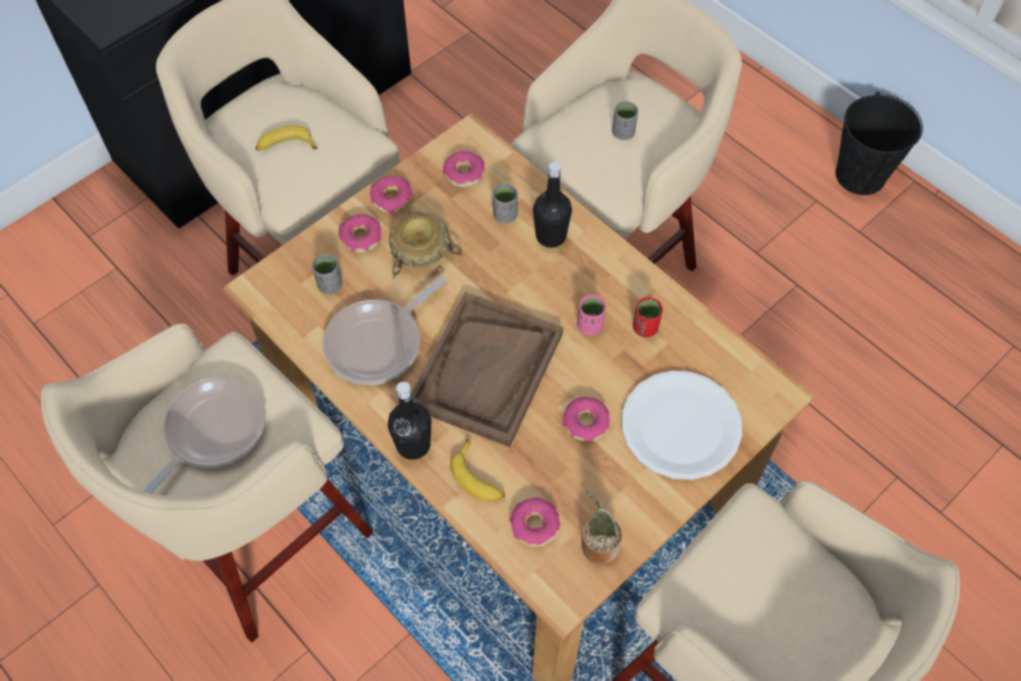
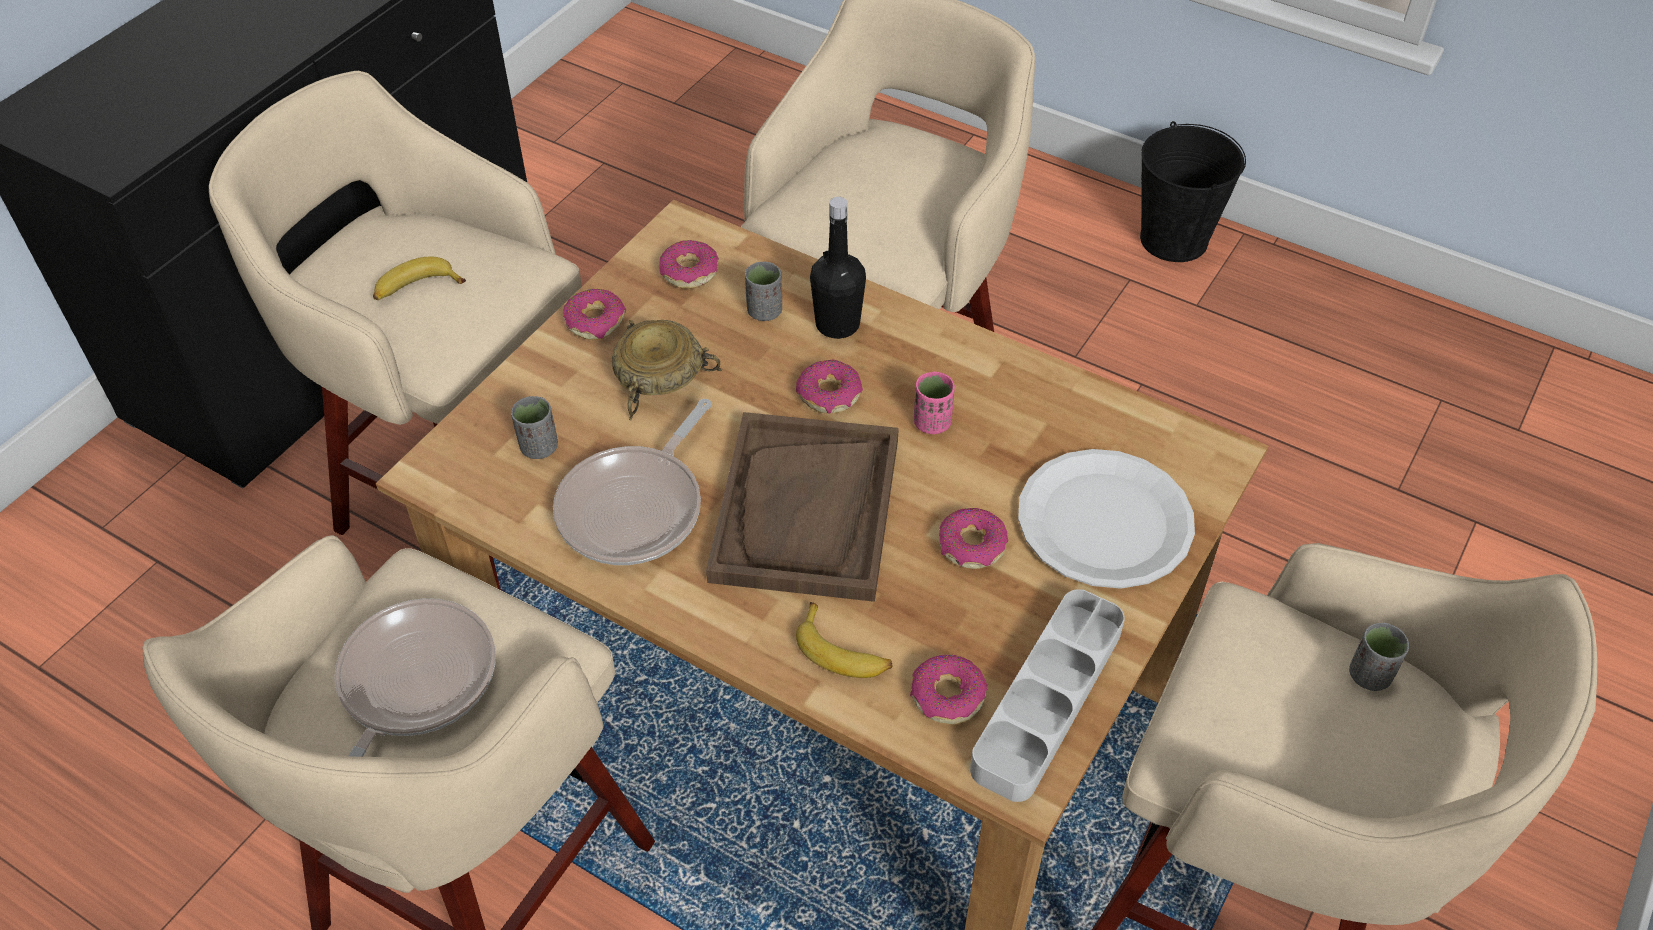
camera: 15 degrees left, 10 degrees down
(361, 238) = (566, 379): donut -> donut (829, 395)
(413, 444) = (731, 630): black bottle -> none
(598, 544) = (1047, 699): potted plant -> grey tray
(623, 133) = (889, 188): grey cup -> grey cup (1369, 675)
(645, 328) = (1009, 410): red cup -> none

